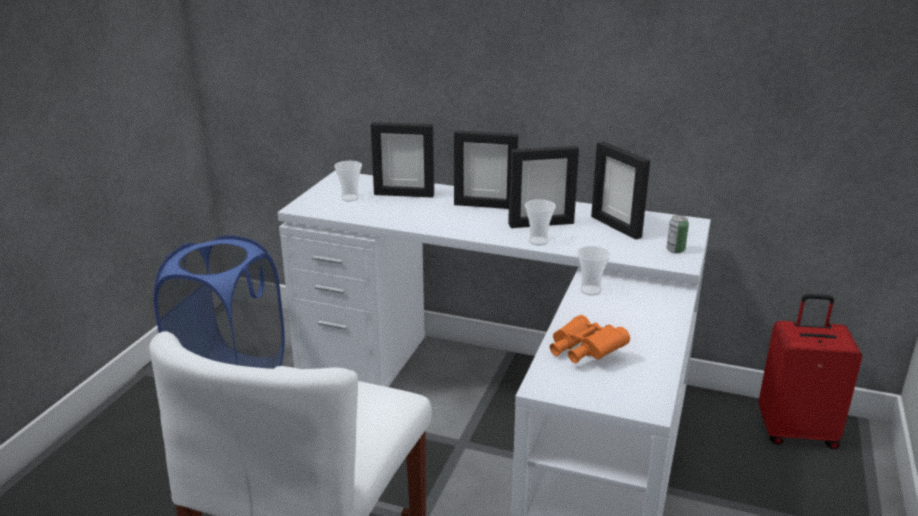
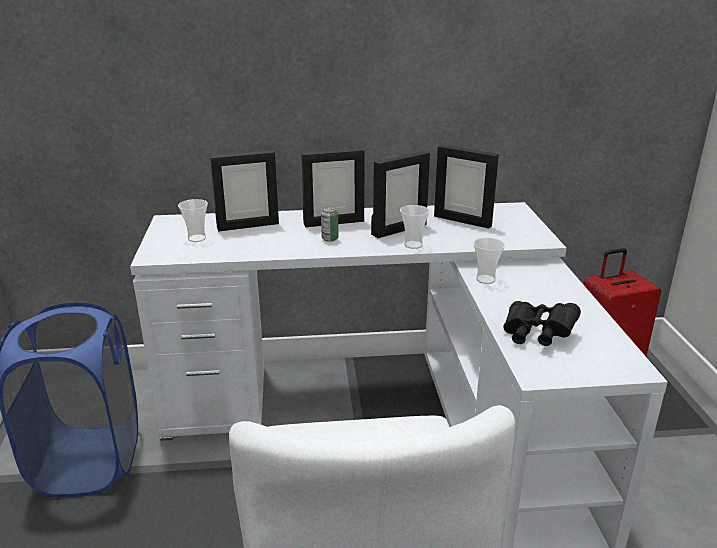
camera: 25 degrees left, 0 degrees up
(583, 352) = (536, 335): orange binoculars -> black binoculars
(675, 250) = (527, 231): can -> can (330, 239)

